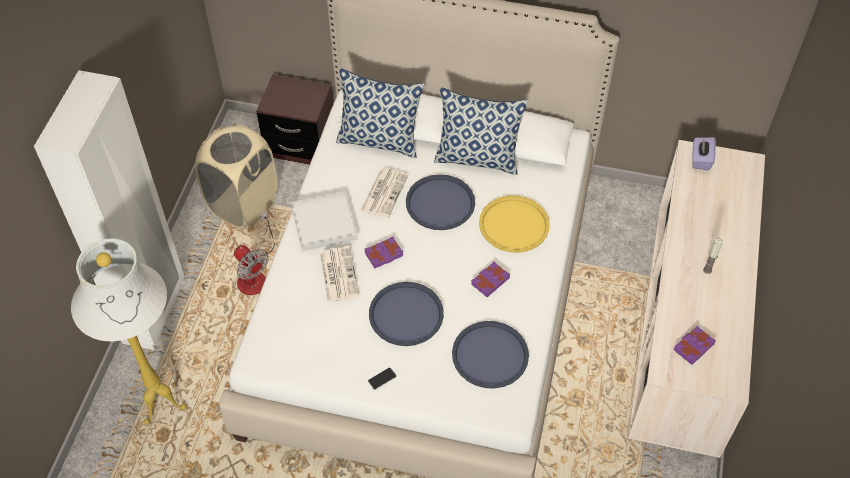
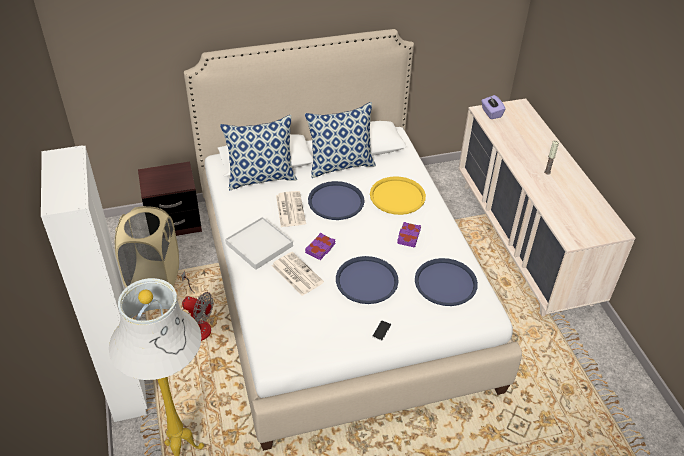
camera: 30 degrees left, 10 degrees down
(693, 347) = (576, 218): purple book -> none

